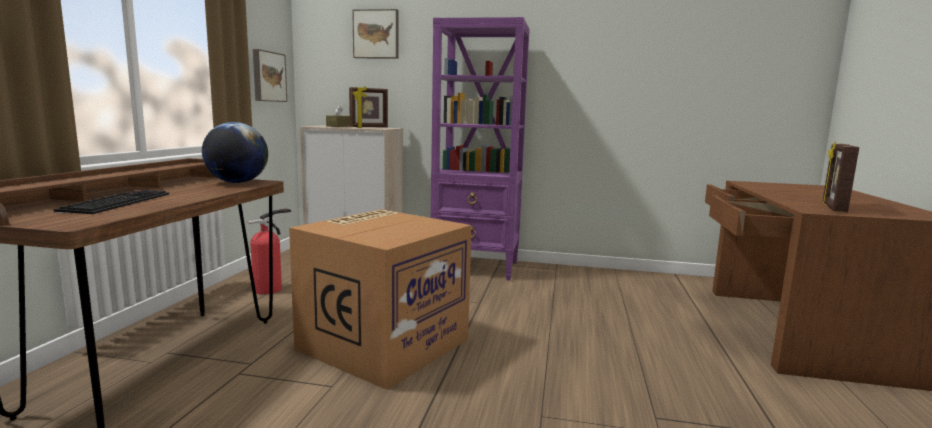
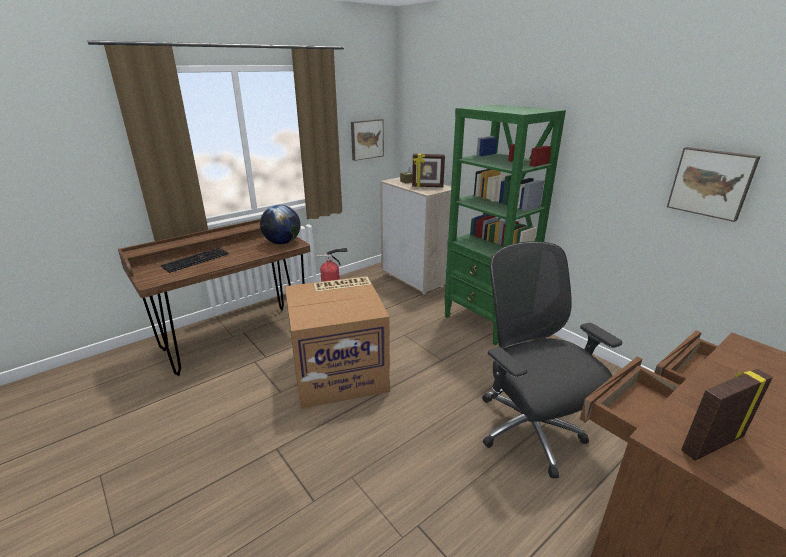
camera: 40 degrees right, 15 degrees up
(376, 34) = (447, 103): picture -> picture (711, 182)
(476, 268) = (486, 322): purple bookcase -> green bookcase
(625, 322) = (529, 431): none -> office chair

